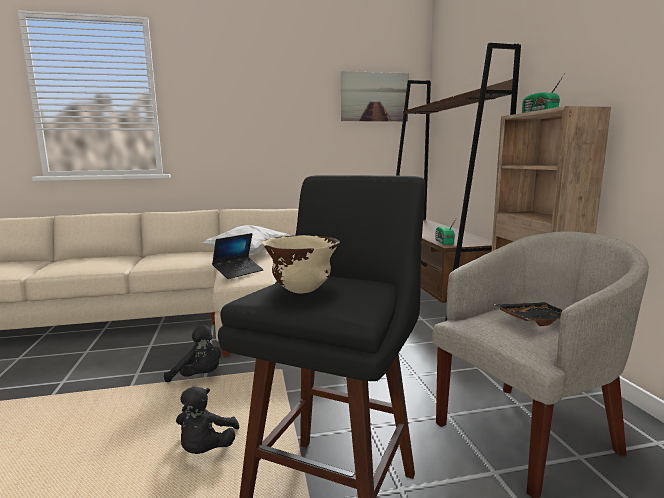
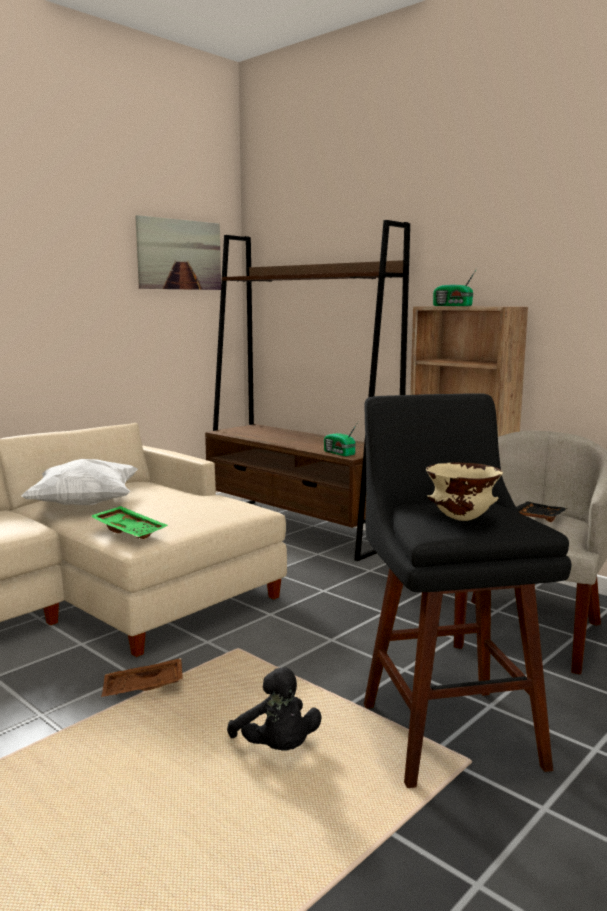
camera: 35 degrees left, 0 degrees up
(199, 377) = (143, 688): black plush toy -> brown tray
(238, 272) = (130, 530): laptop -> green tray

